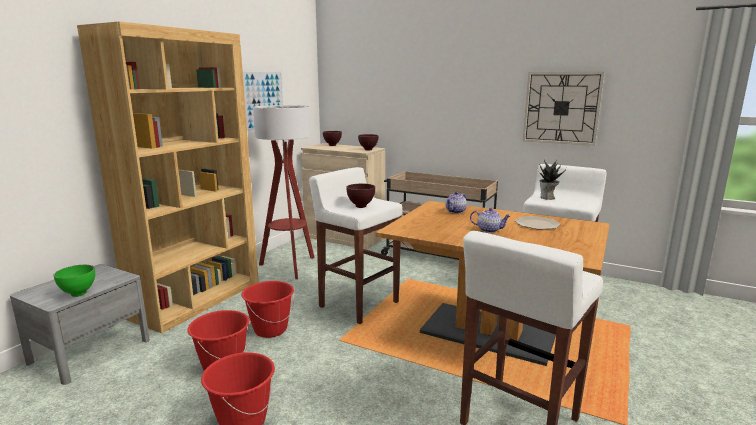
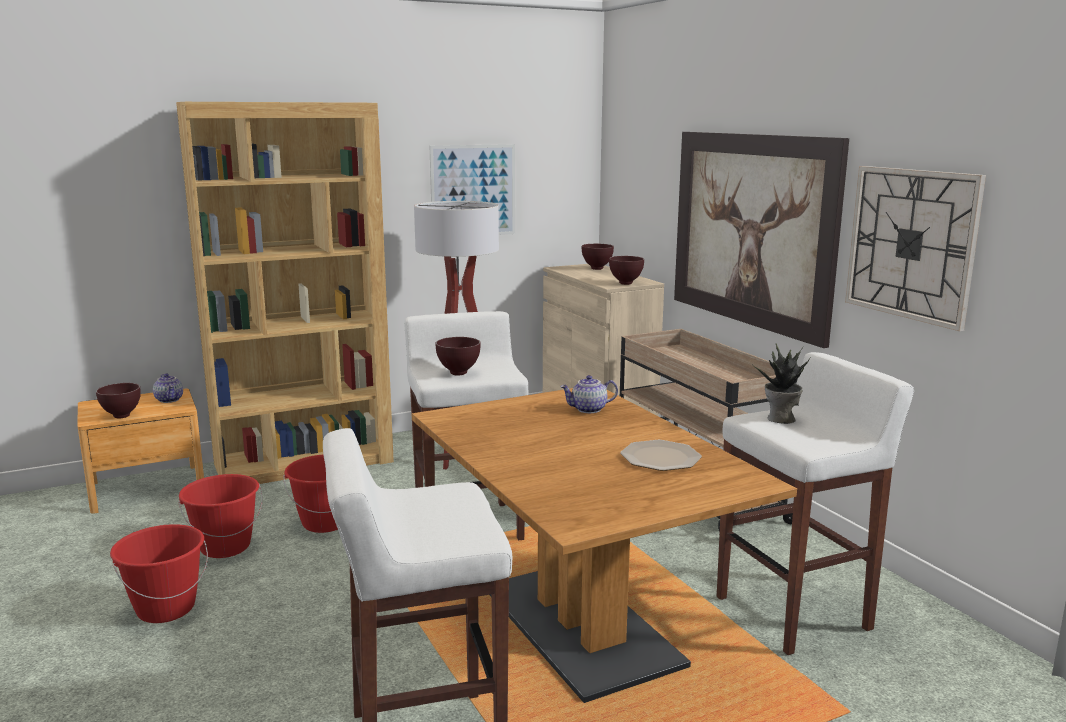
camera: 35 degrees right, 0 degrees up
(77, 294) = (120, 416): green bowl -> brown bowl
(90, 351) = (147, 488): grey nightstand -> brown nightstand
(451, 111) = (751, 230): none -> picture
(489, 230) = (562, 447): teapot -> teapot (170, 400)

